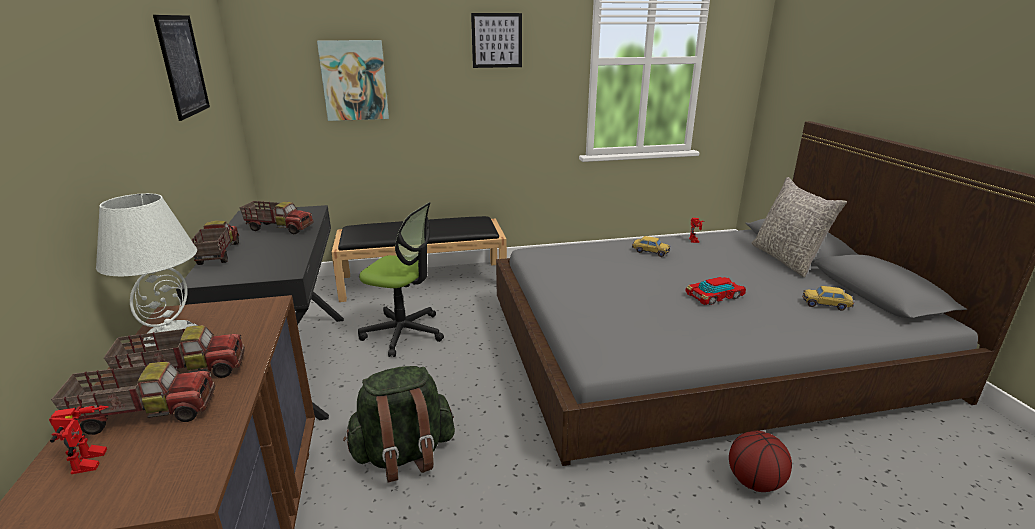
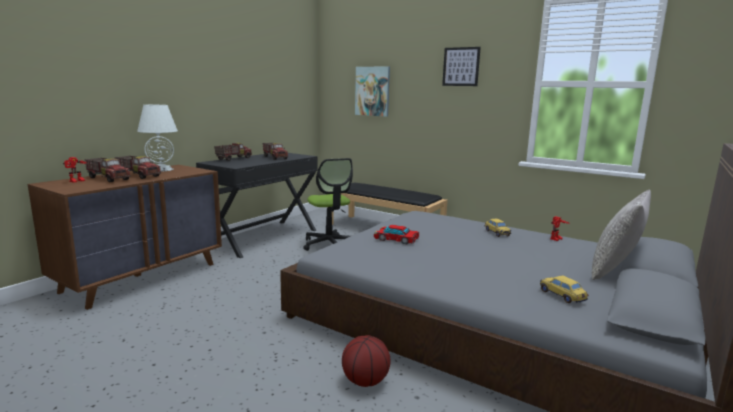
camera: 45 degrees right, 10 degrees down
(183, 66) = (261, 70): picture -> none
(404, 455) = (239, 280): green backpack -> none
(715, 296) = (477, 261): toy car -> toy car (396, 239)

